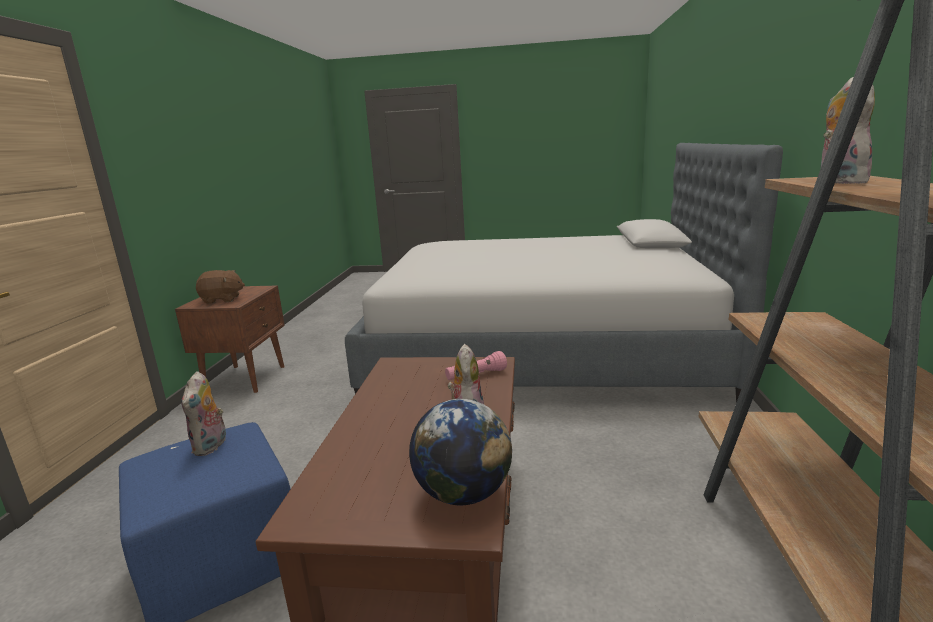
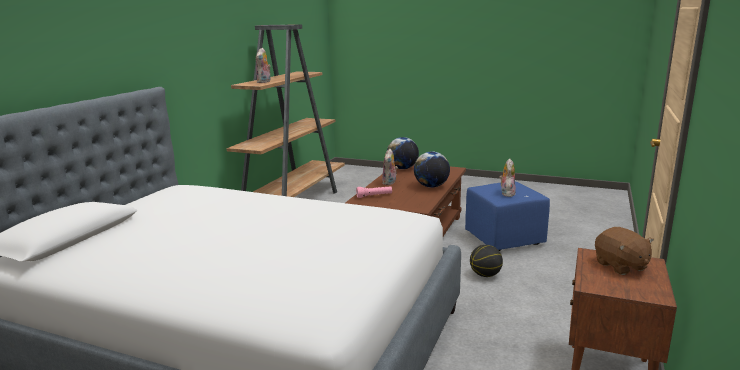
camera: 165 degrees left, 0 degrees up
(222, 300) = (620, 266): brown plush toy -> brown plush toy turned 120 degrees counterclockwise
(305, 455) = (485, 275): none -> basketball
(374, 418) = (431, 186): none -> globe

